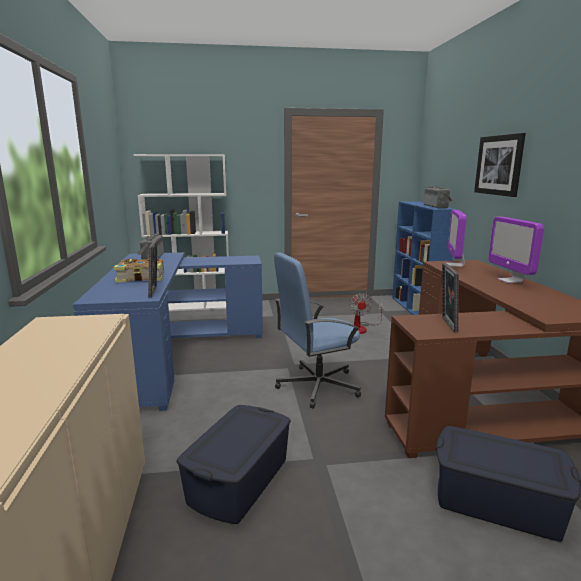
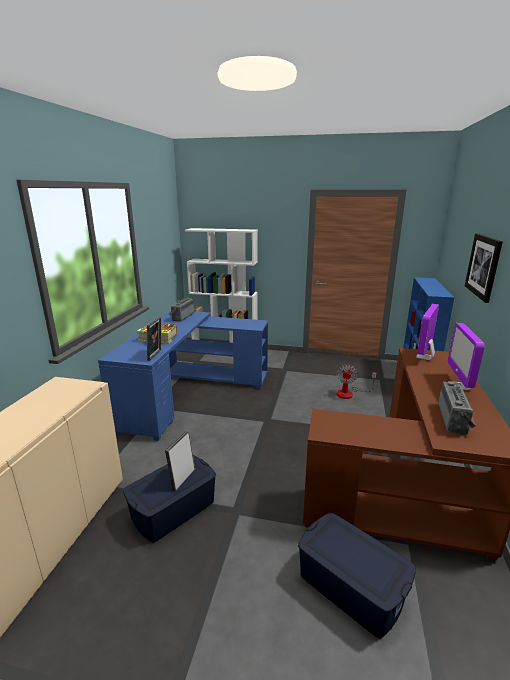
camera: 20 degrees right, 5 degrees up
(317, 386) = (275, 443): blue office chair -> none
(437, 206) = (439, 291): radio -> radio (455, 419)
(446, 324) = (349, 427): picture frame -> picture frame (182, 479)

